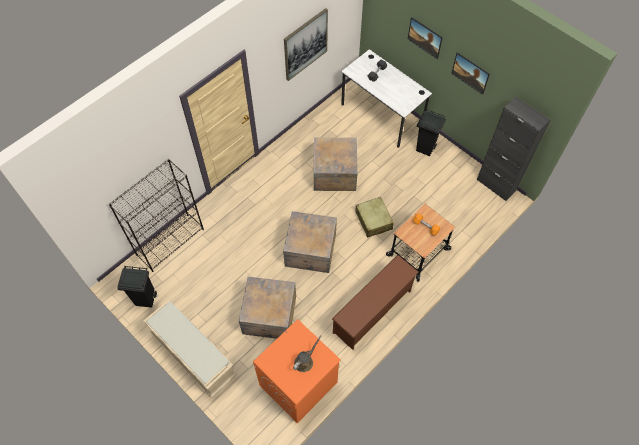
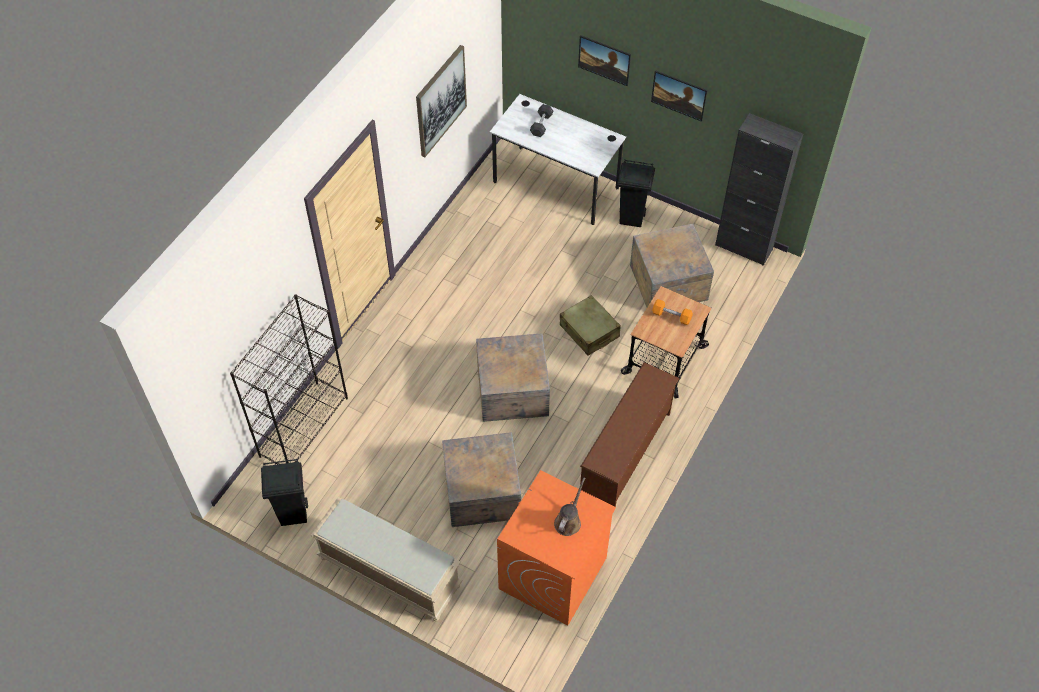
camera: 15 degrees left, 5 degrees down
(335, 172) = (514, 278): crate -> crate (669, 281)

